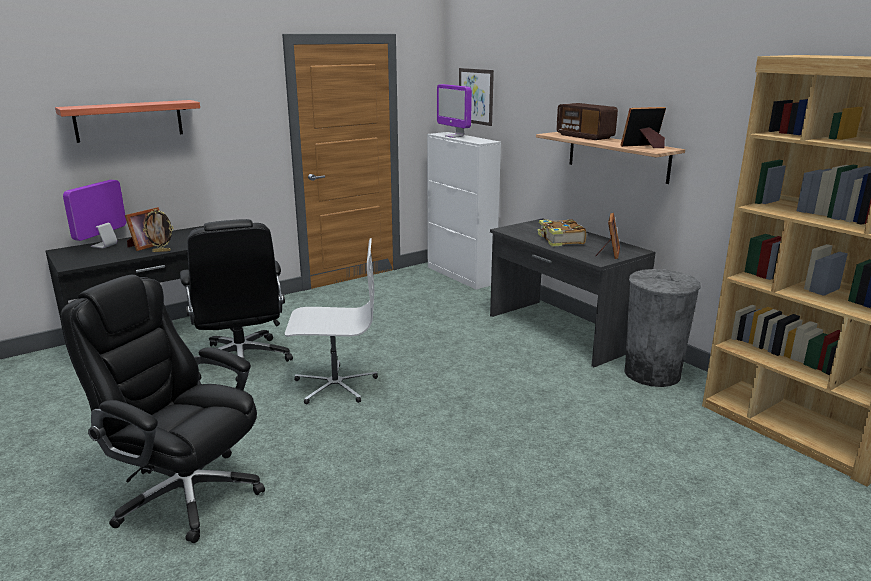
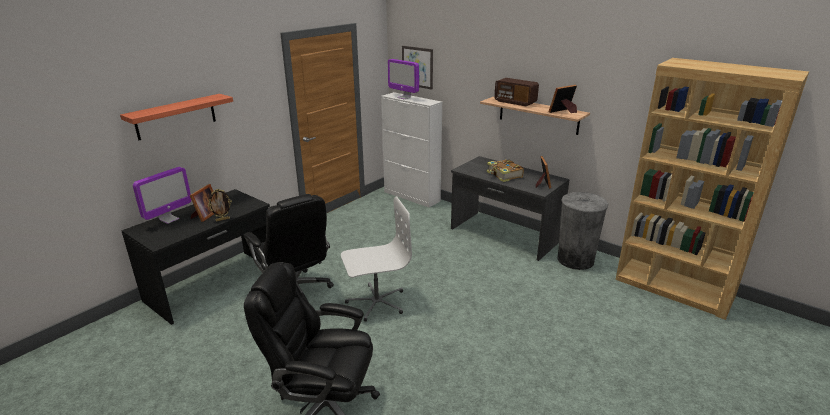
camera: 15 degrees left, 5 degrees up
(104, 245) = (169, 219): monitor -> monitor turned 150 degrees counterclockwise

